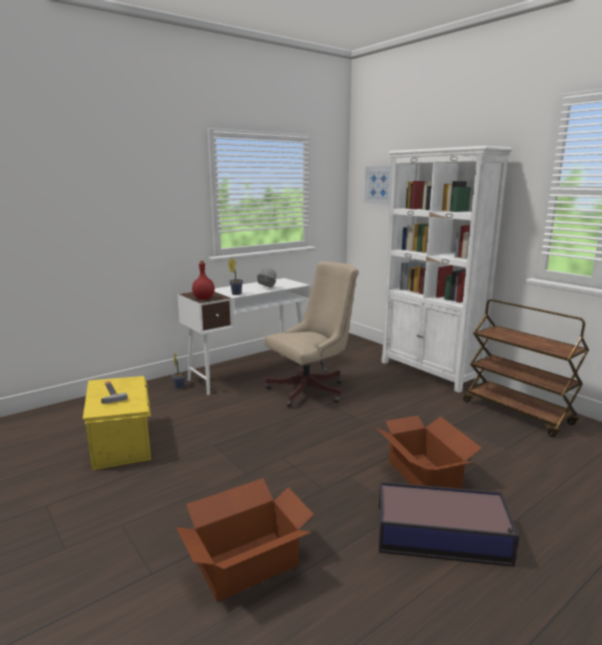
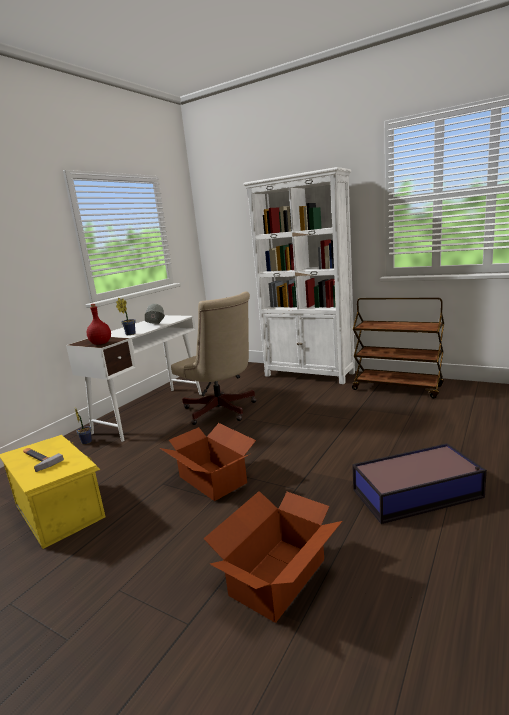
camera: 20 degrees left, 0 degrees up
(312, 390) = (222, 412): beige office chair -> beige office chair turned 105 degrees clockwise
(379, 185) = (229, 218): picture -> none
(424, 474) = (367, 452): cardboard box -> cardboard box (212, 479)

